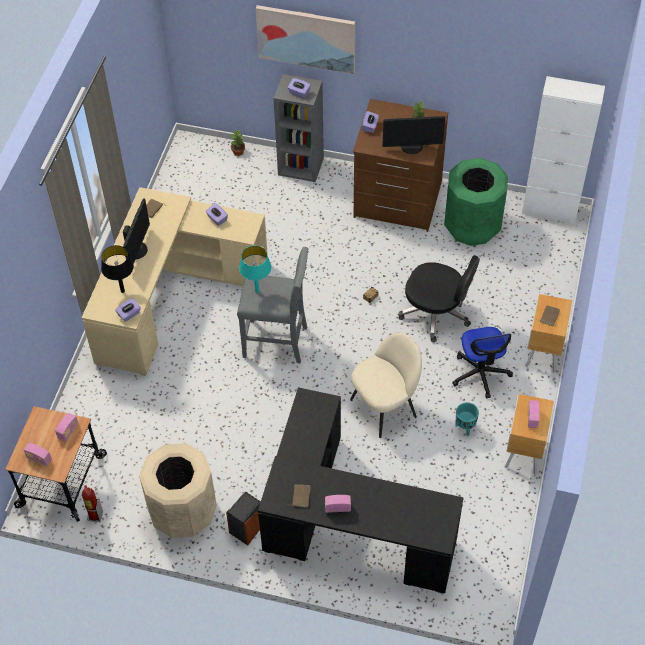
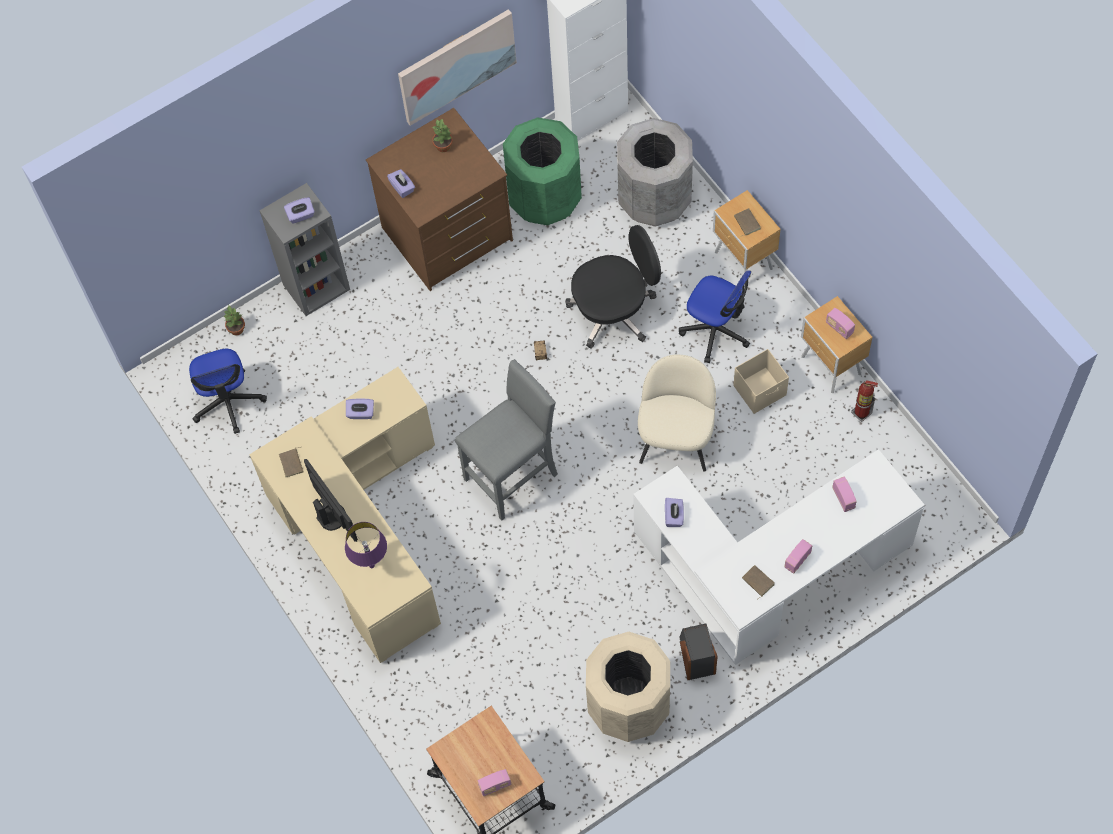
camera: 45 degrees left, 10 degrees up
(68, 431) = (487, 736): radio -> radio (843, 498)
(95, 516) = (560, 788): fire extinguisher -> fire extinguisher (861, 413)
(122, 291) = (372, 566): black table lamp -> purple table lamp
(129, 314) = (407, 580): purple tissue box -> purple tissue box (674, 516)
(190, 180) = (228, 402): none -> office chair
(257, 291) = (489, 444): turquoise table lamp -> none
(306, 38) = (276, 154): picture -> picture (456, 65)
(345, 525) = (770, 573): black desk -> white desk
(412, 147) = (465, 173): monitor -> none
(465, 427) = (760, 390): turquoise planter -> beige storage box
(533, 278) = (654, 198): none -> grey trash can

